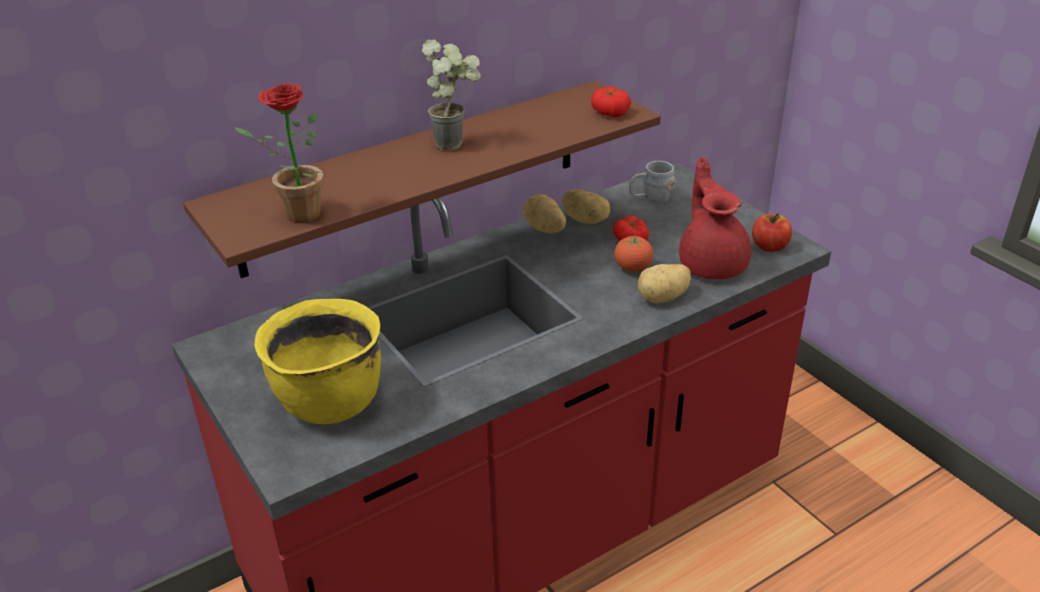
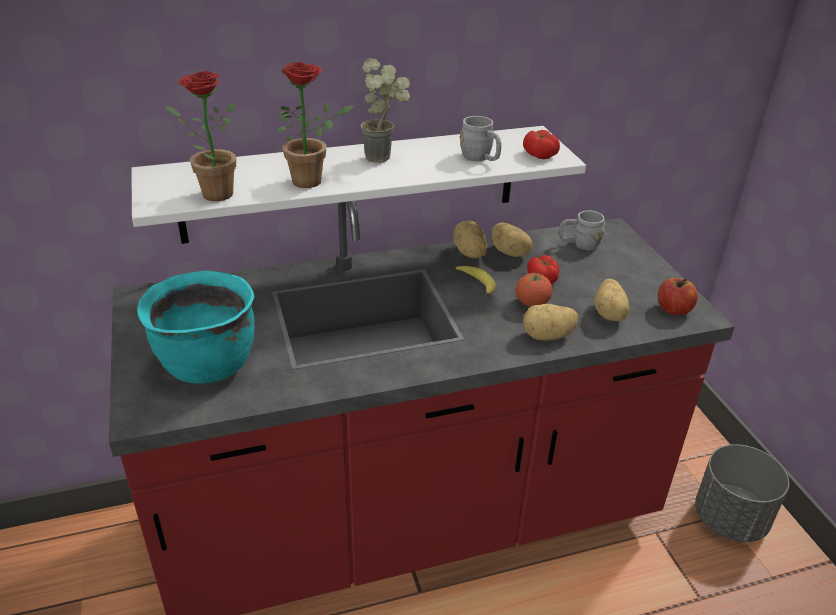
camera: 15 degrees right, 0 degrees up
(329, 402) = (206, 364): yellow cooking pot -> turquoise cooking pot
(396, 181) = (313, 180): none -> potted plant
(414, 176) = (352, 183): brown shelf -> white shelf
(554, 127) = (480, 158): none -> grey mug
(568, 258) = (477, 283): none -> banana
(712, 263) = (609, 314): red teapot -> potato
(837, 451) = (729, 519): none -> grey planter

